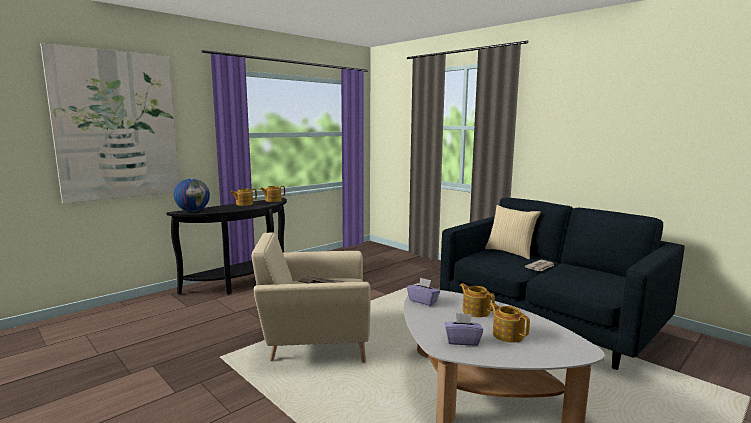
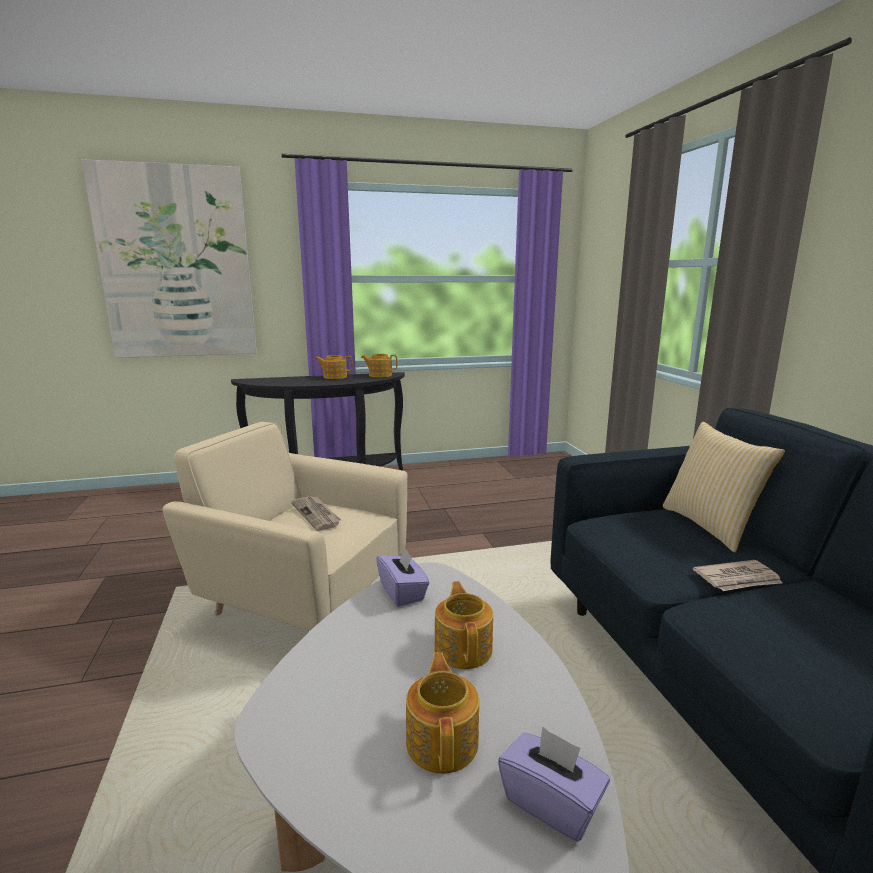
camera: 30 degrees right, 5 degrees up
(193, 211) = (258, 381): globe -> none
(462, 341) = (333, 717): purple tissue box -> purple tissue box (551, 802)

